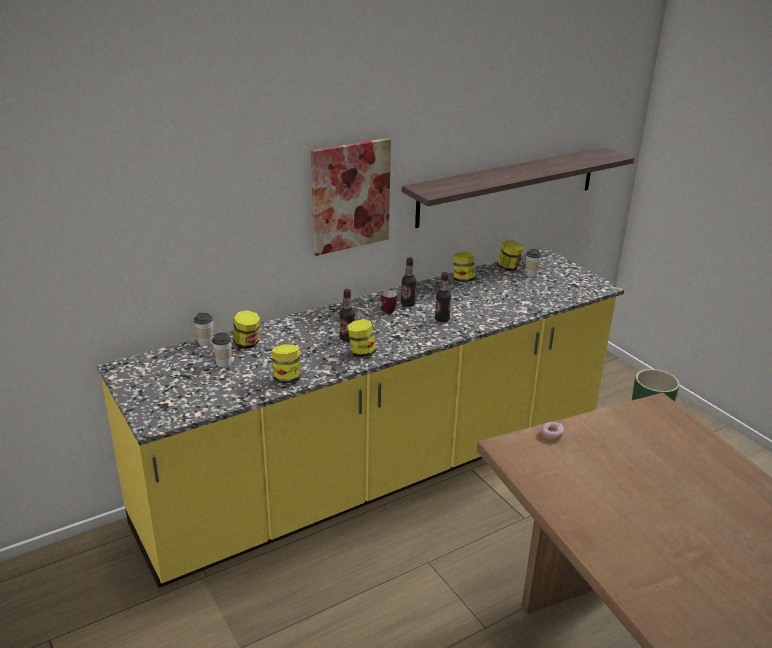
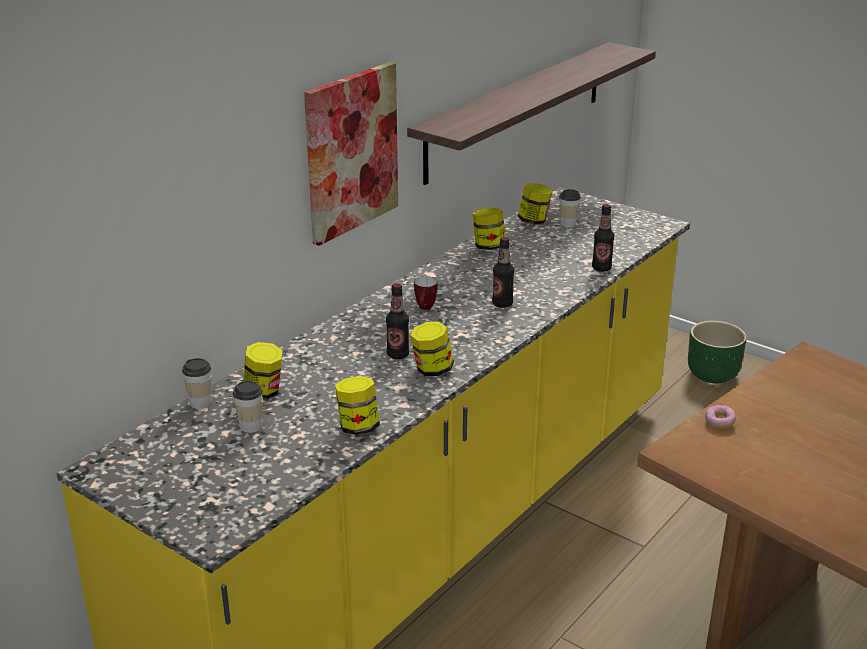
camera: 20 degrees left, 0 degrees up
(408, 304) = (443, 292): bottle -> bottle (601, 268)

